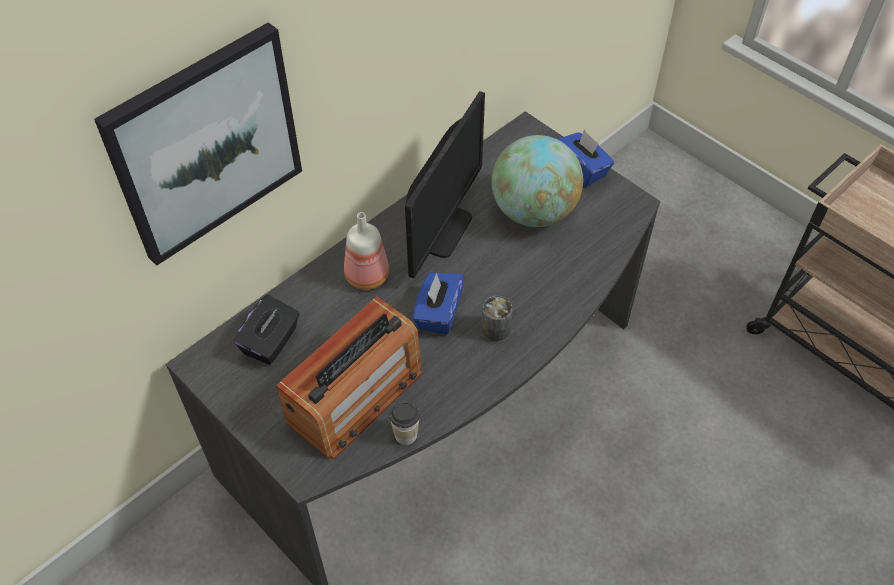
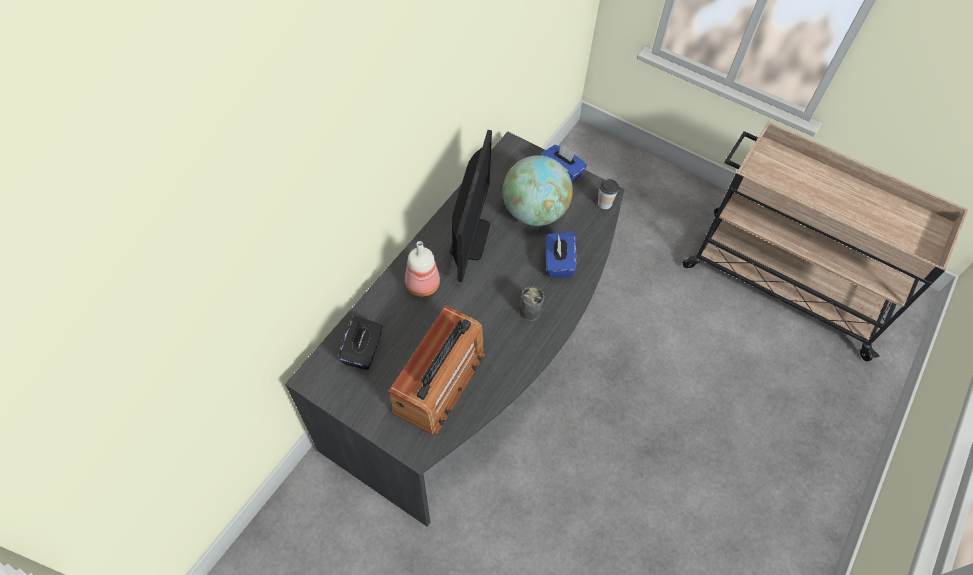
camera: 15 degrees left, 5 degrees up
(206, 144) = (304, 216): picture -> none
(406, 435) = (485, 405): cup -> cup (604, 203)
(438, 313) = (484, 305): blue tissue box -> blue tissue box (558, 262)

